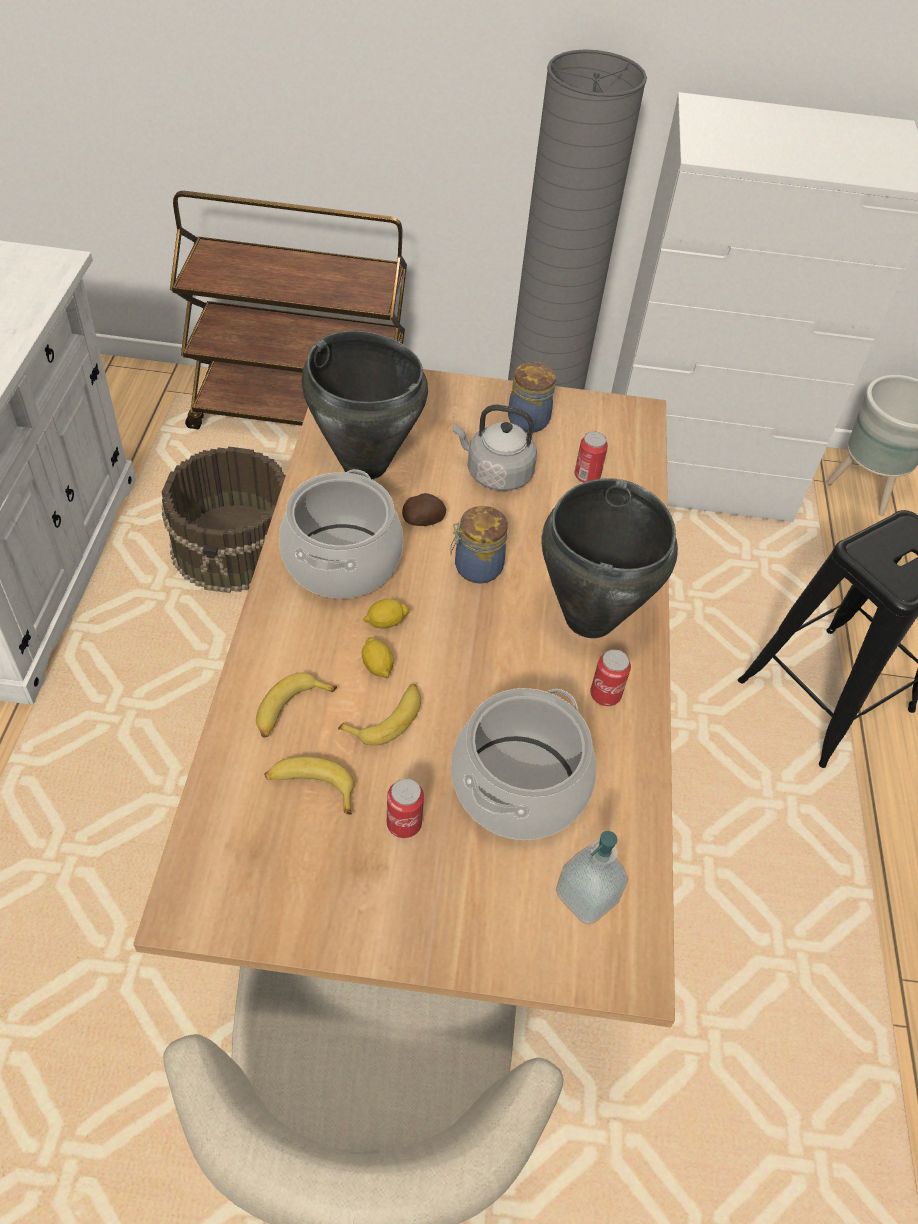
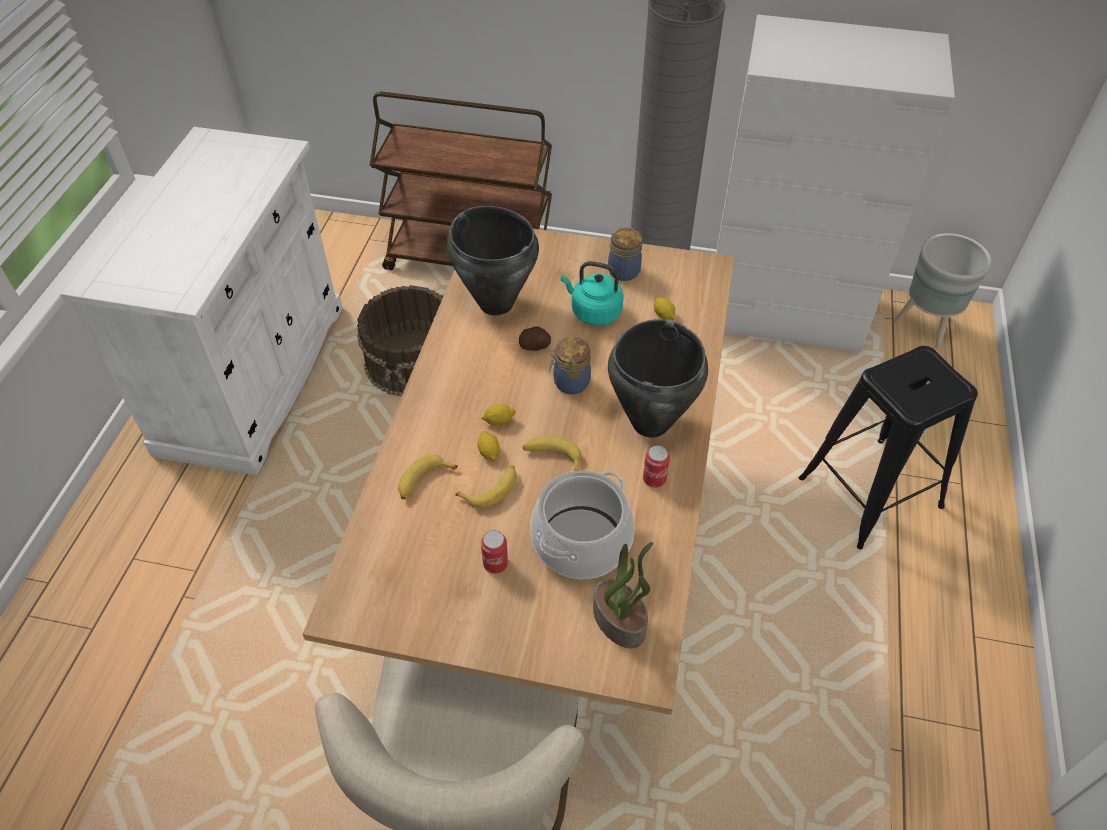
camera: 10 degrees right, 0 degrees up
(311, 787) = (432, 535): banana -> banana (552, 457)
(342, 562) = (472, 376): cooking pot -> none
(495, 473) = (593, 312): grey kettle -> turquoise kettle
(586, 896) = (620, 621): soap dispenser -> potted plant
(587, 476) = (663, 315): can -> lemon

